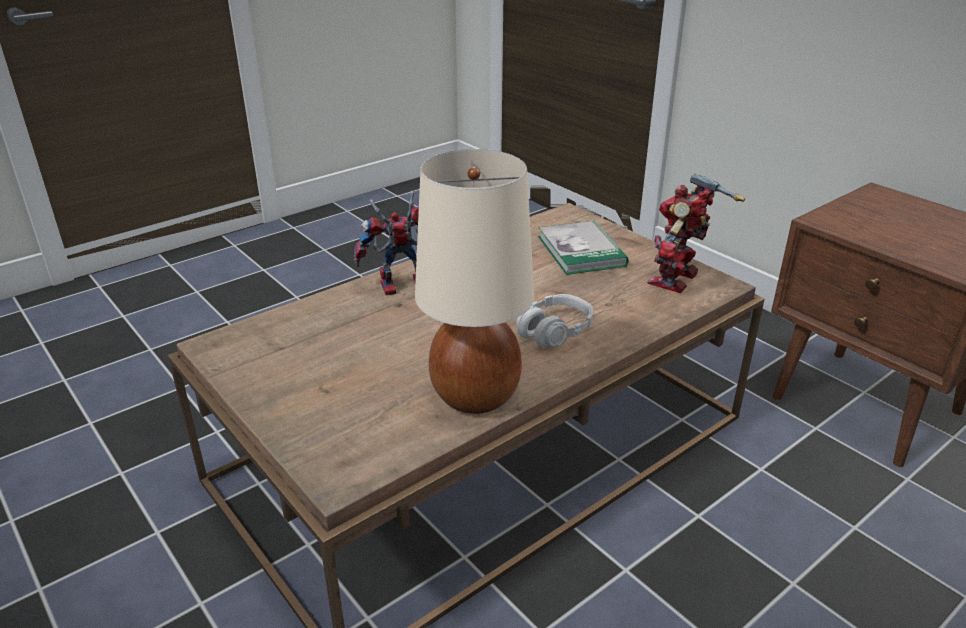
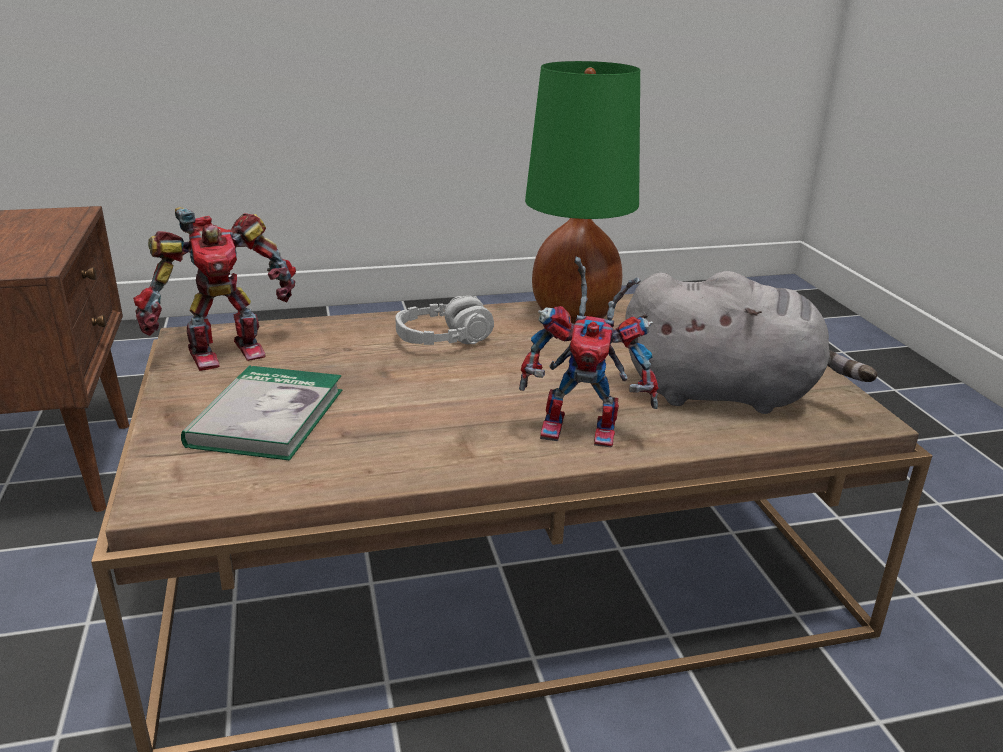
camera: 155 degrees left, 5 degrees down
(314, 338) = (727, 394): none -> grey plush toy
(476, 396) = (573, 314): beige table lamp -> green table lamp

